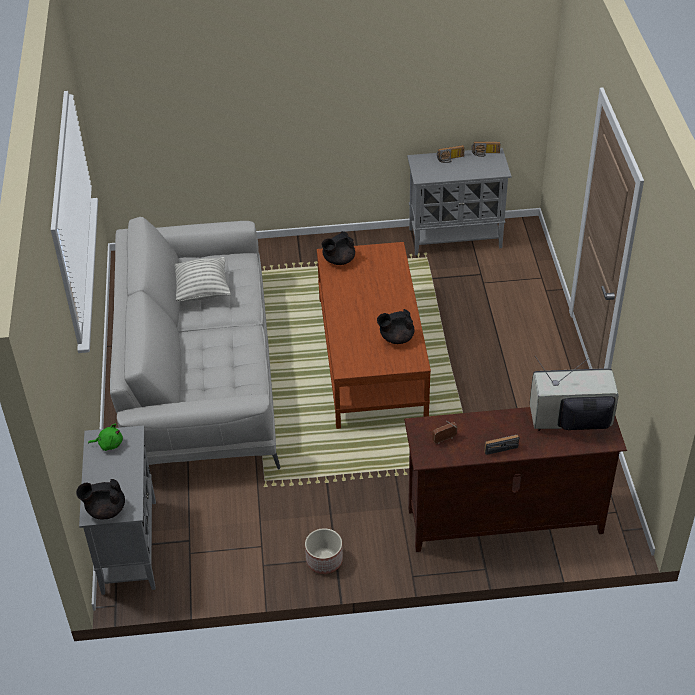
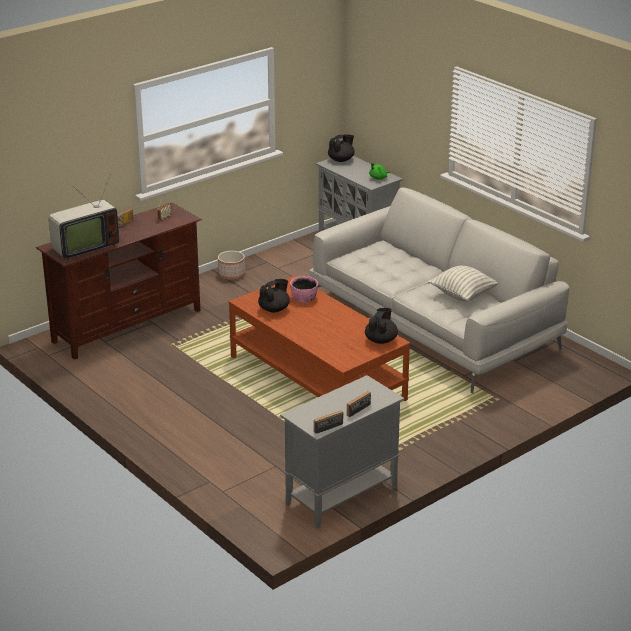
camera: 145 degrees right, 15 degrees down
(354, 340) = (304, 298): none -> pink bowl

